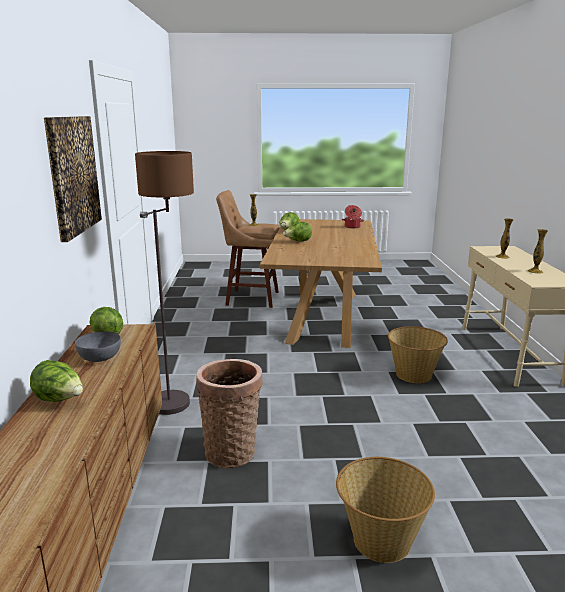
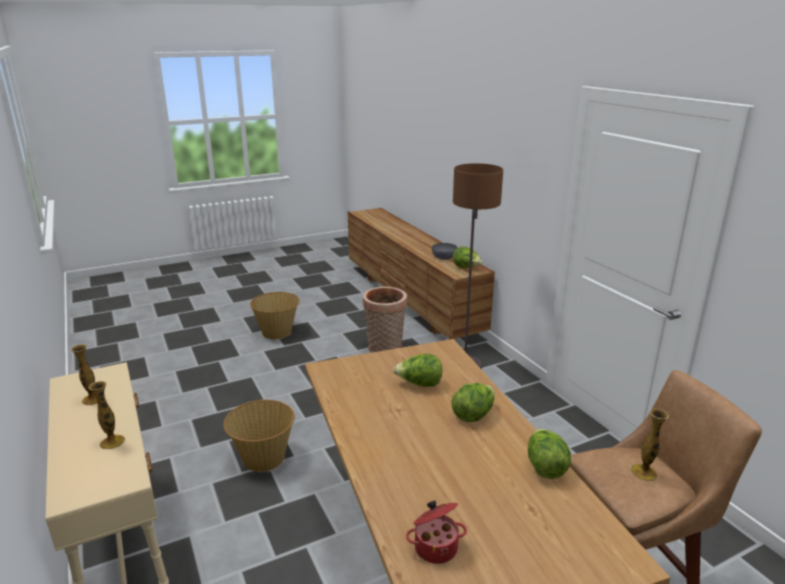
camera: 155 degrees right, 5 degrees up
(60, 400) = (424, 242): lettuce -> lettuce (419, 384)
(73, 175) = (515, 170): picture -> none

